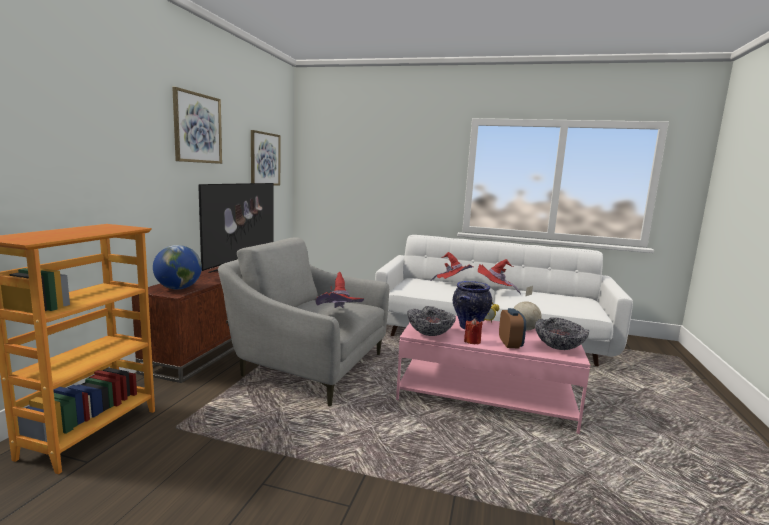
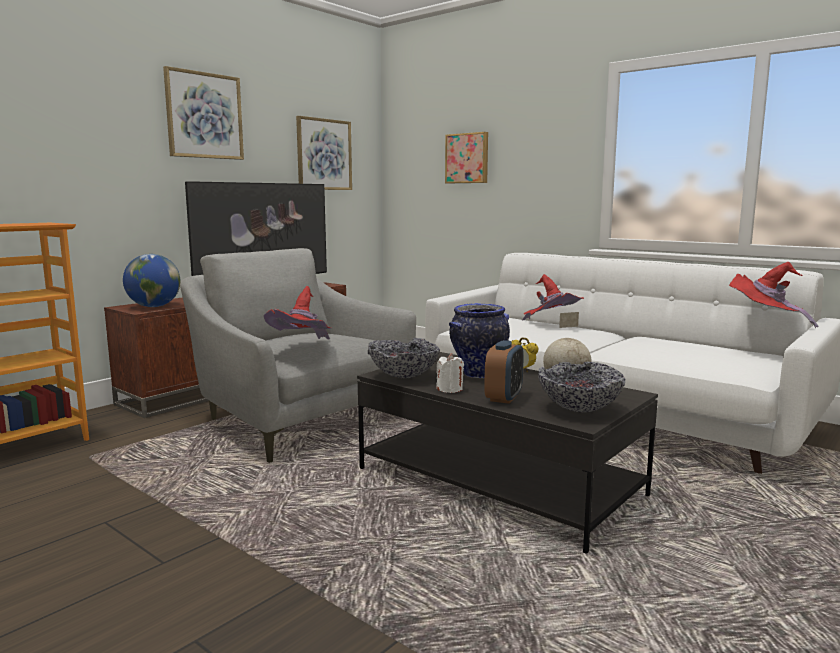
camera: 25 degrees right, 0 degrees up
(367, 168) = (467, 158): none -> picture
(472, 341) = (450, 389): red candle -> white candle
(485, 395) = (498, 482): pink coffee table -> black coffee table
(495, 291) = (606, 336): red hat -> red hat (765, 322)

